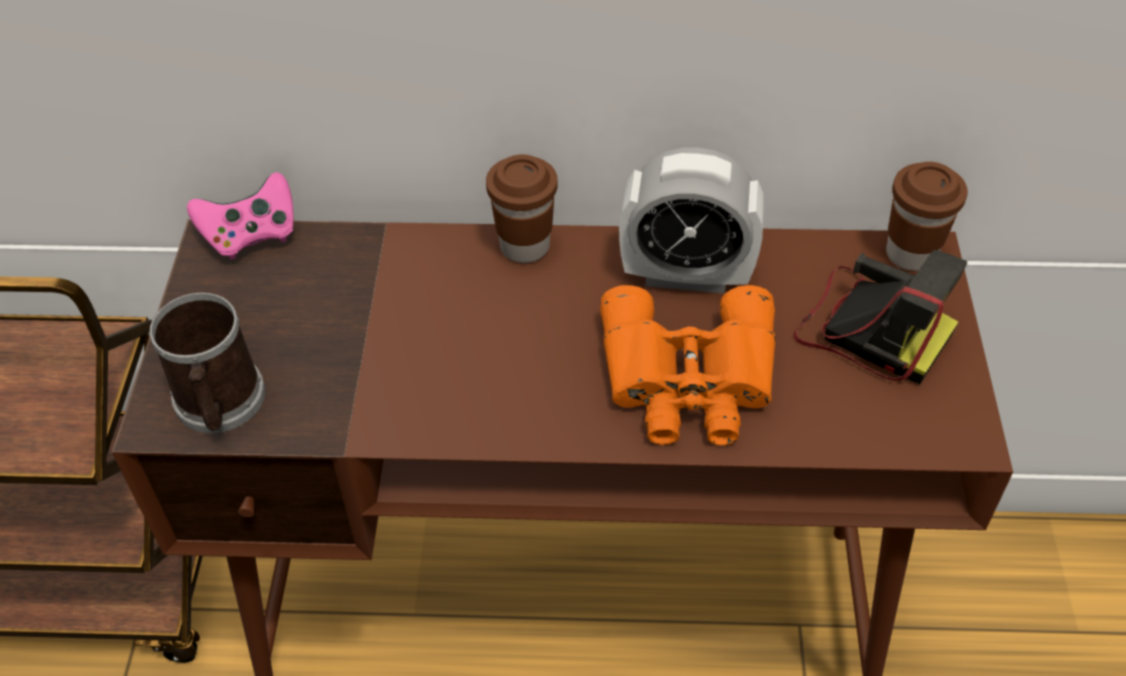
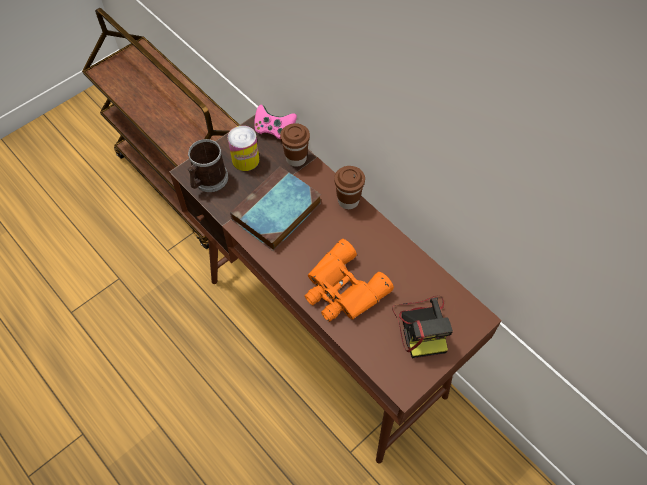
camera: 45 degrees right, 10 degrees up
(255, 318) = (245, 160): none -> can
(423, 357) = (276, 213): none -> book
(686, 275) = (386, 254): alarm clock -> none
(910, 254) = (472, 314): brown cup -> brown cup (296, 159)

